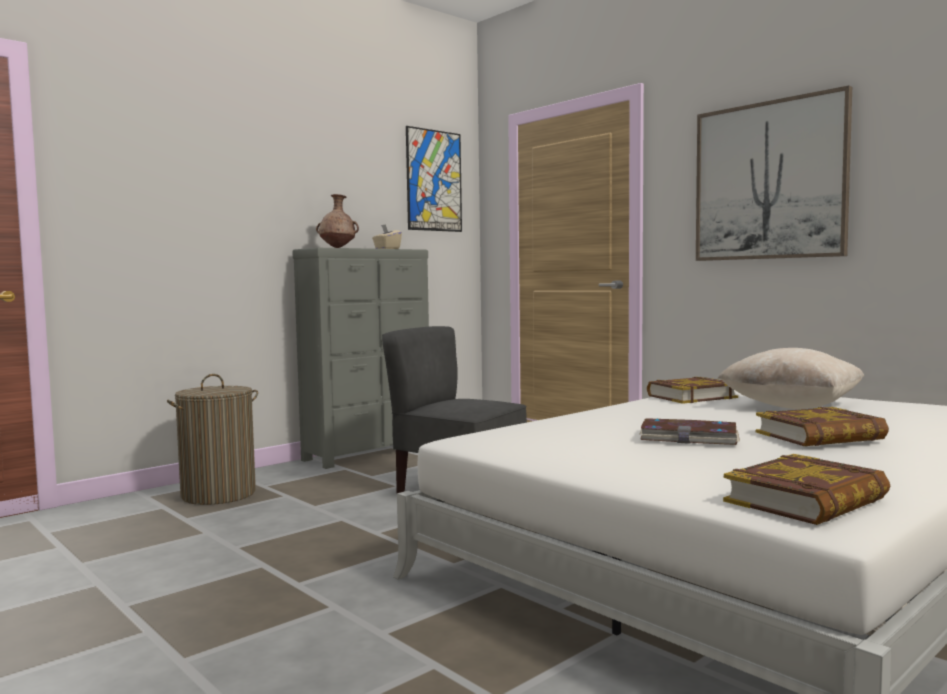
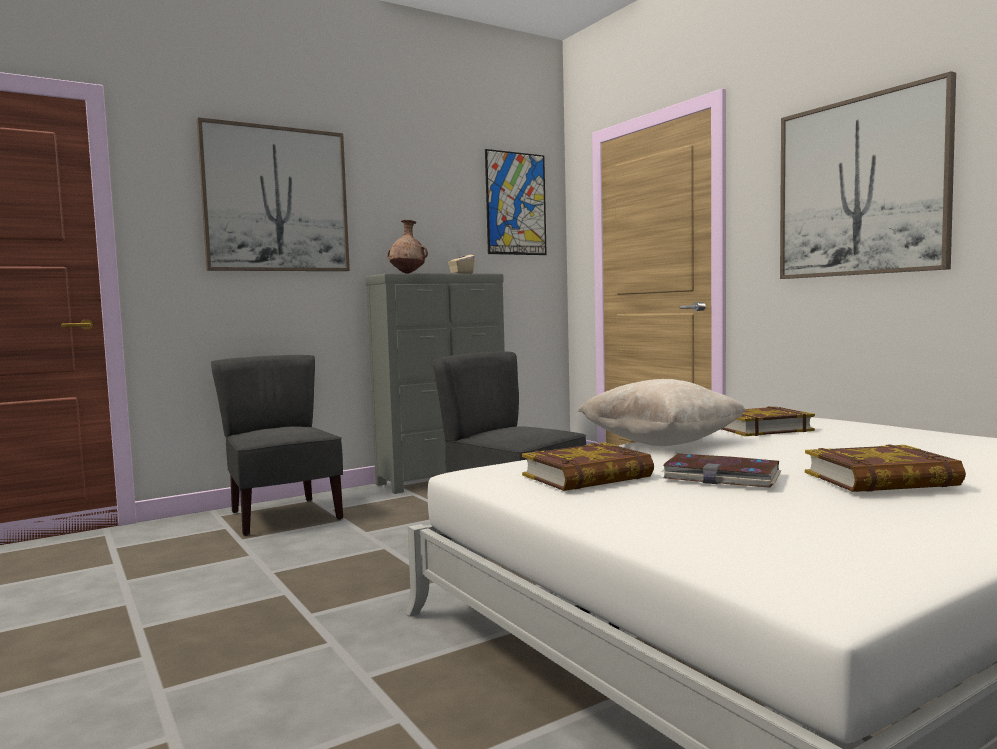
camera: 10 degrees right, 0 degrees up
(204, 169) = (276, 199): none -> picture
(219, 494) = (283, 516): laundry basket -> grey chair
(791, 406) = (870, 442): beige pillow -> beige pillow (661, 443)
(807, 500) = (813, 563): book -> book (587, 476)

